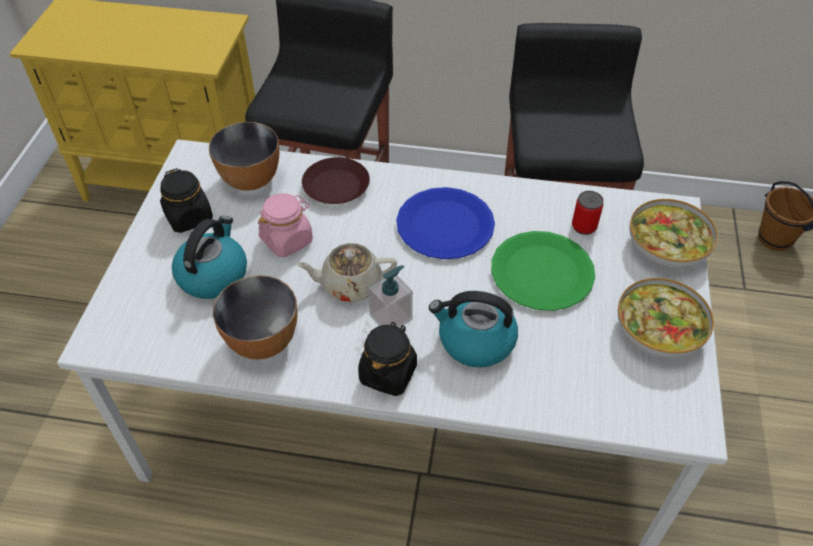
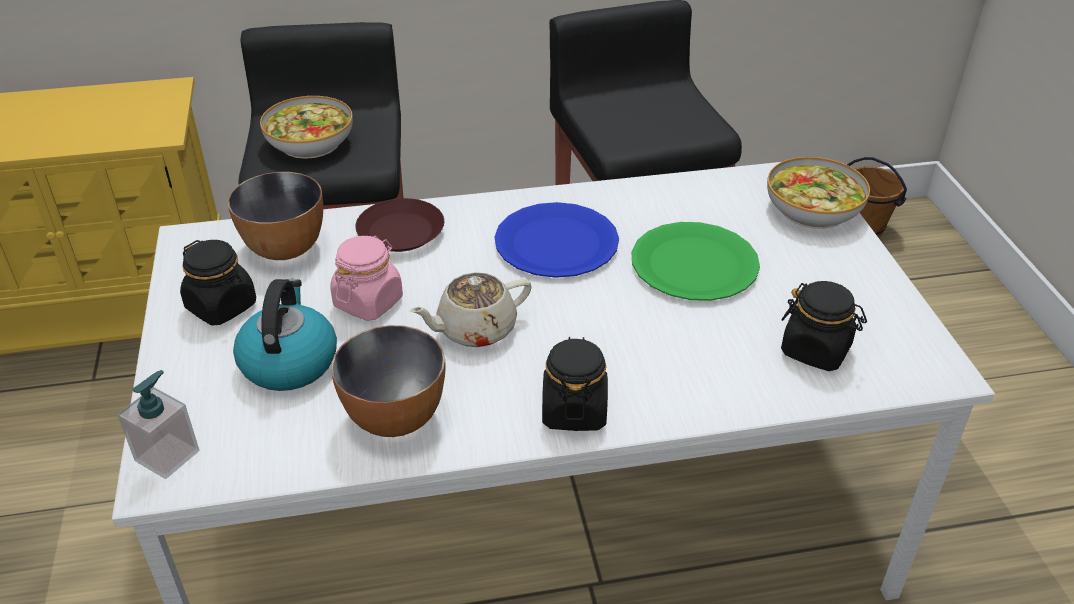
camera: 20 degrees left, 10 degrees down
(391, 317) = (544, 351): soap dispenser -> soap dispenser (167, 455)
(475, 341) = (658, 350): kettle -> none
(584, 226) = (714, 210): can -> none
(598, 377) = (816, 350): none -> black jar
(658, 331) = (852, 290): bowl -> bowl (310, 143)

